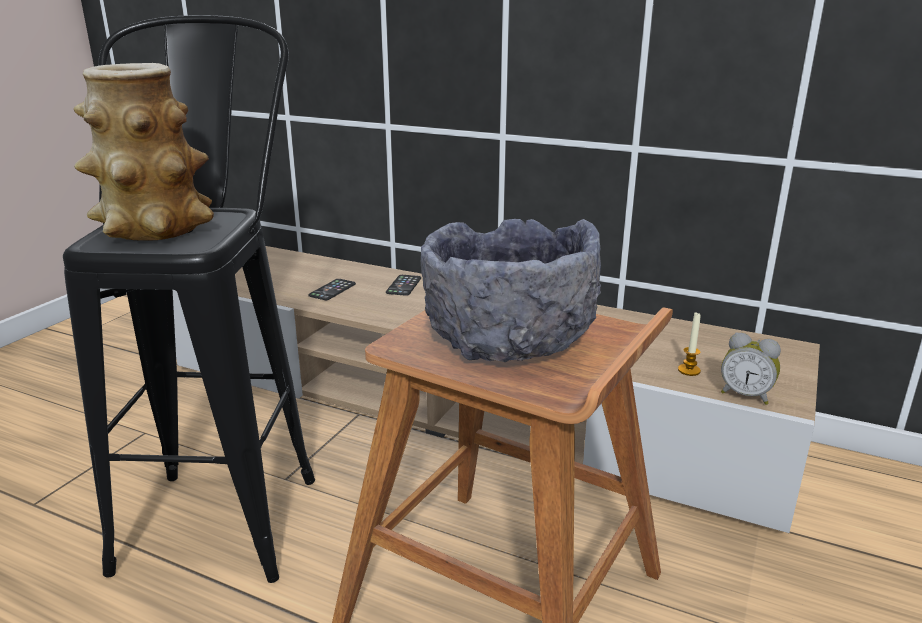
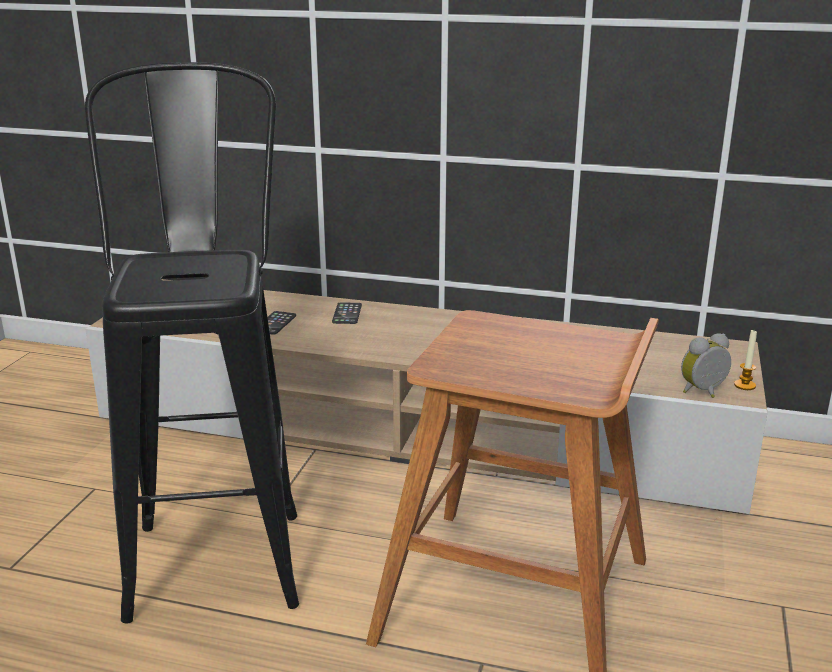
camera: 10 degrees left, 0 degrees up
(155, 228) = (173, 275): vase -> none
(507, 338) = (524, 354): grey bowl -> none
(689, 370) = (649, 375): candle -> candle (744, 385)
(745, 395) = (704, 392): alarm clock -> alarm clock turned 135 degrees clockwise

